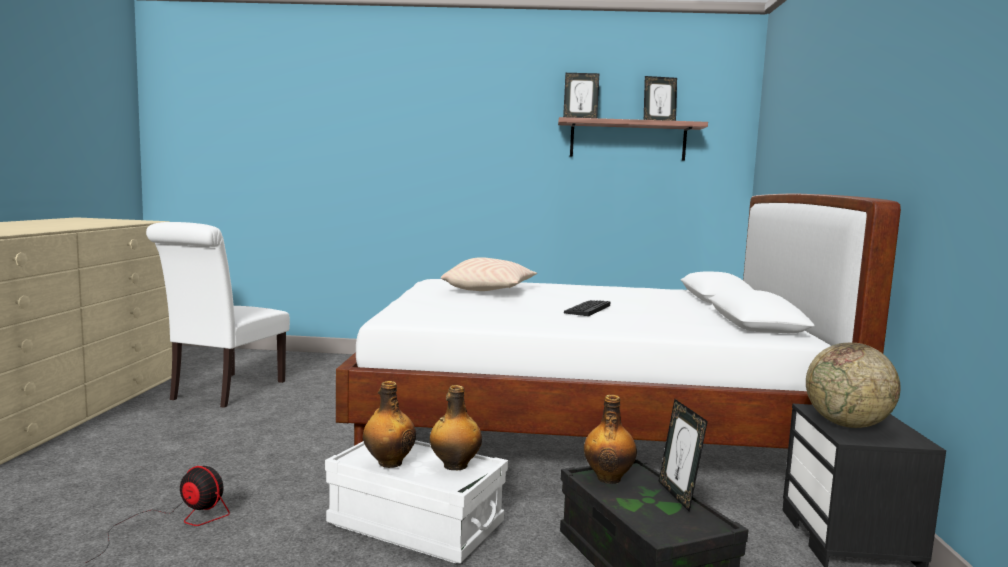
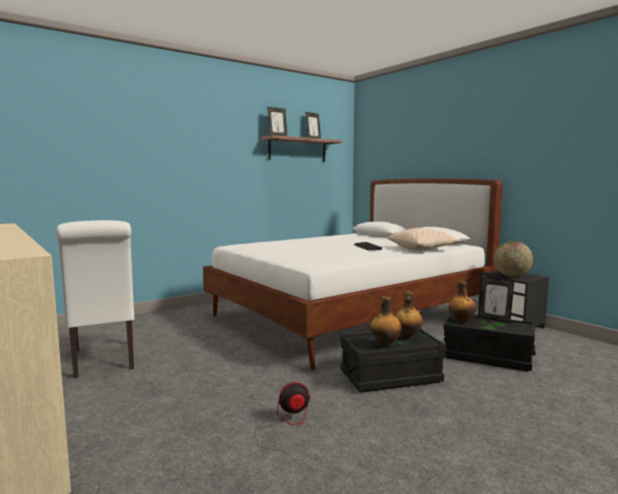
camera: 40 degrees left, 0 degrees up
(416, 525) = (390, 377): white storage box -> black storage box
(489, 290) = (288, 246): beige pillow -> beige pillow (422, 249)

